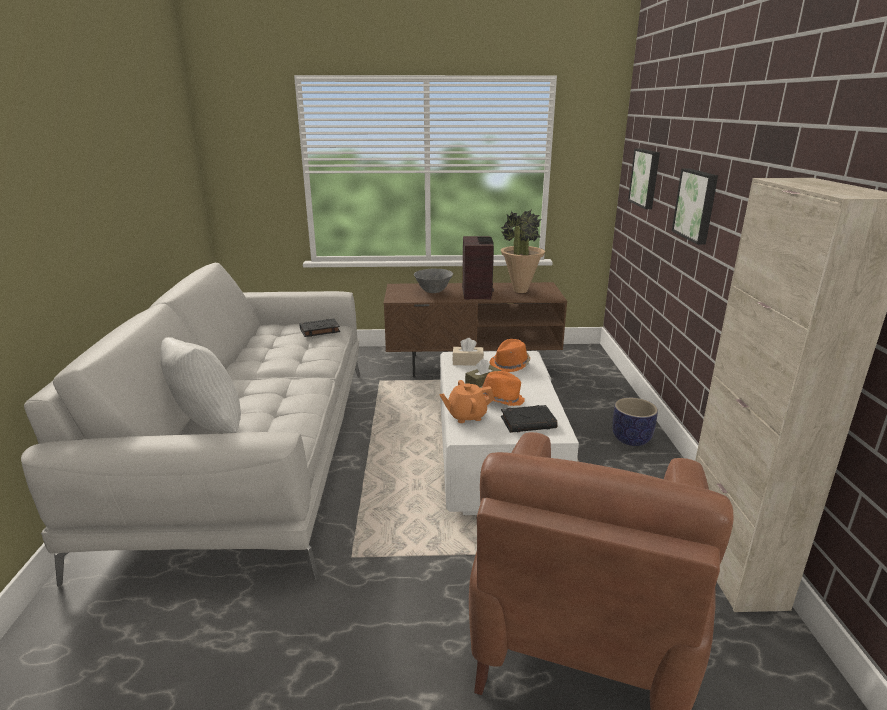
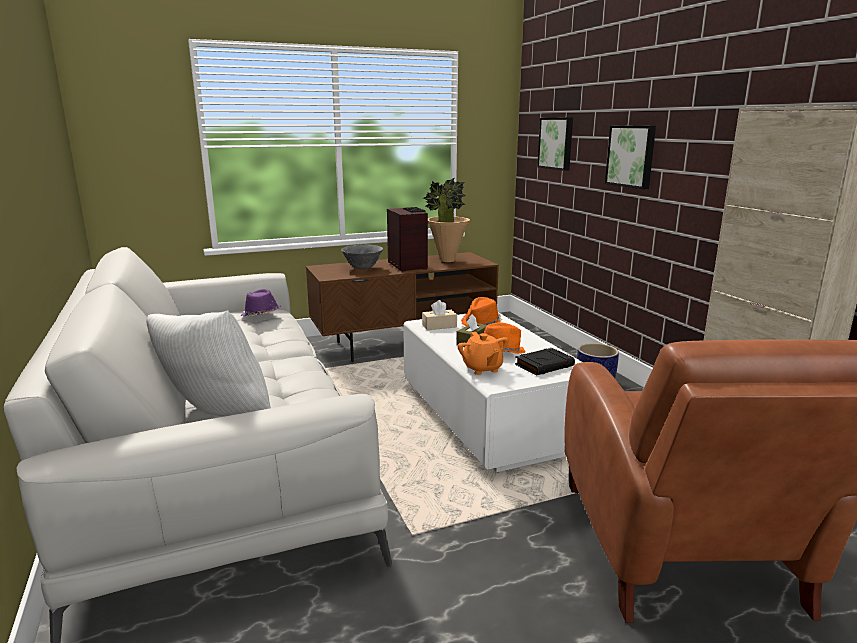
camera: 20 degrees left, 5 degrees down
(319, 330) = (261, 315): black book -> purple hat
(466, 416) = (482, 368): orange teapot -> orange teapot turned 75 degrees counterclockwise

